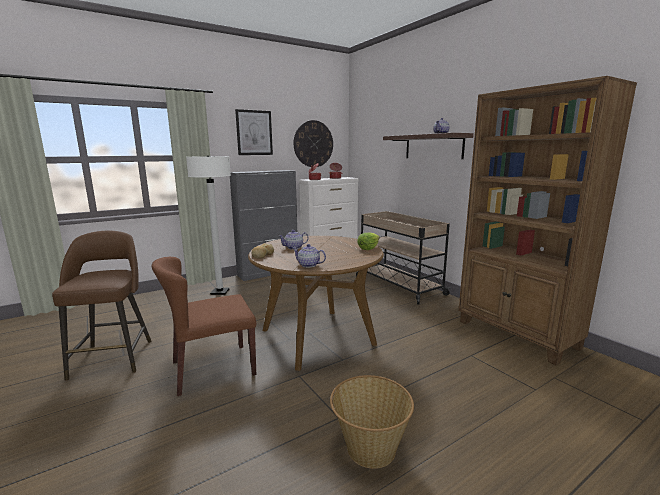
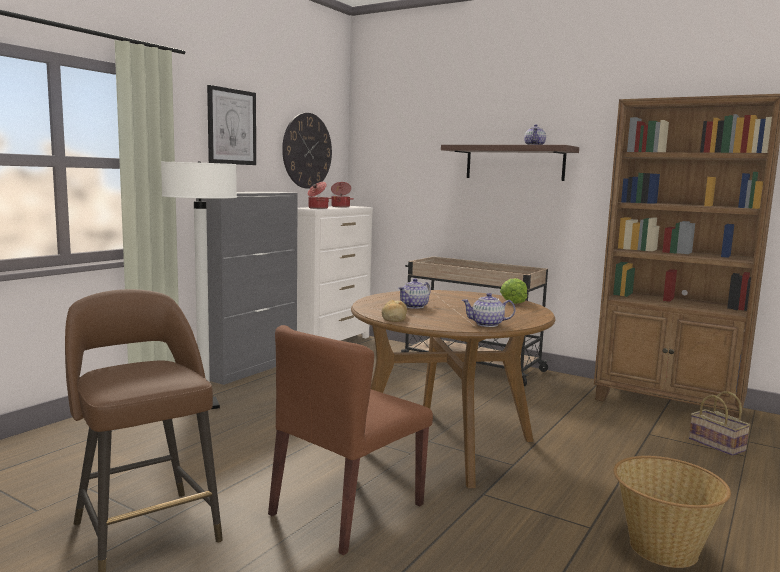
camera: 25 degrees left, 5 degrees down
(521, 375) = (718, 445): none -> basket

